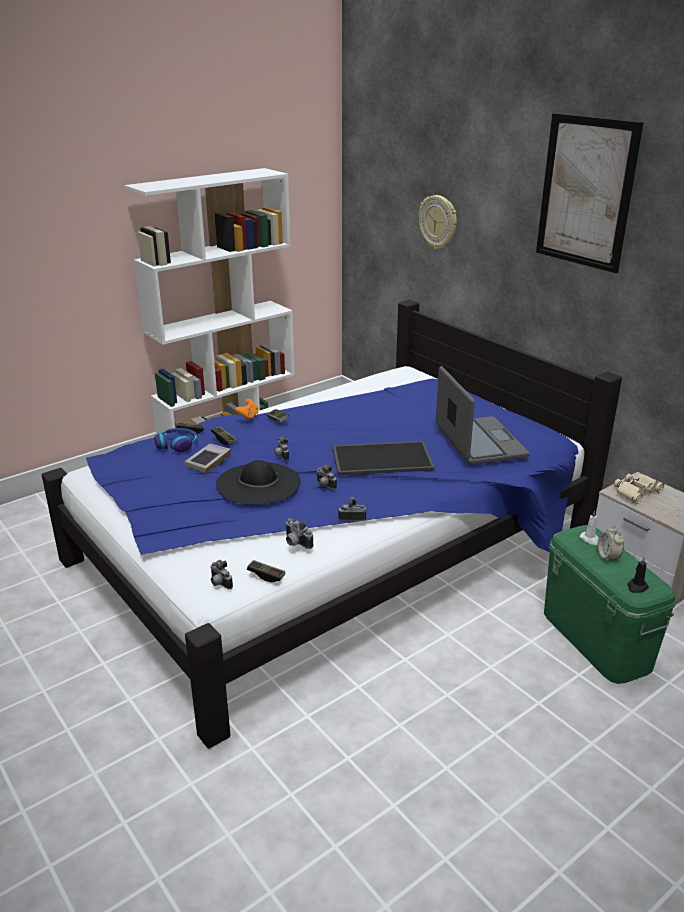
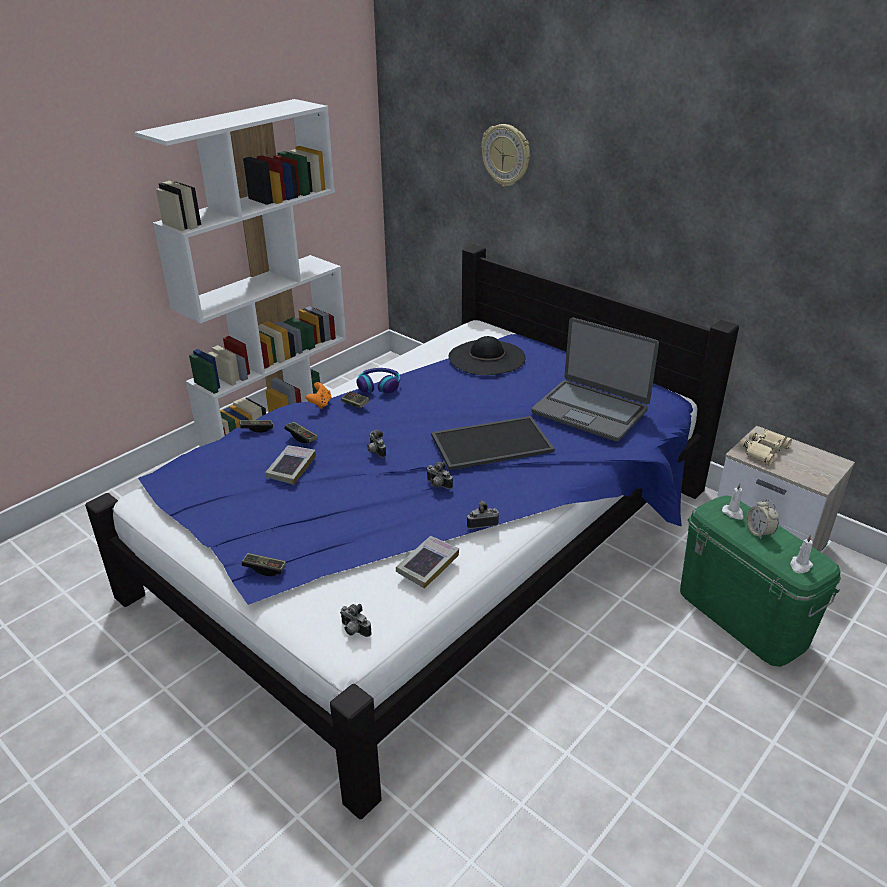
camera: 10 degrees left, 5 degrees up
(177, 445) = (247, 449): headphones -> headphones (379, 386)
(258, 483) = (360, 491): black hat -> black hat (486, 357)
(266, 575) = (406, 612): game controller -> game controller (264, 569)
(295, 543) = (427, 565): camera -> book
(479, 442) = (590, 411): laptop -> laptop turned 150 degrees clockwise
(586, 192) = (693, 119): picture -> none
(636, 587) = (800, 566): black candle -> white candle

